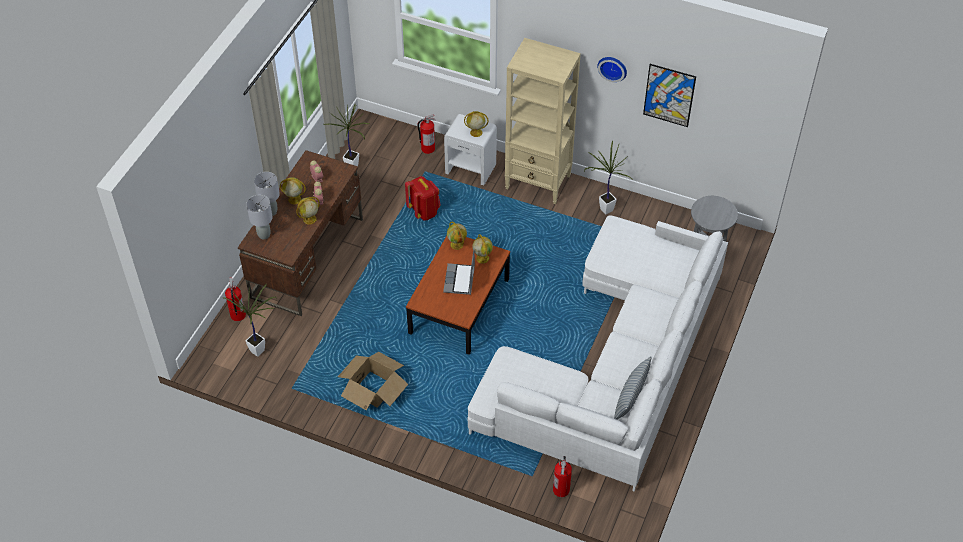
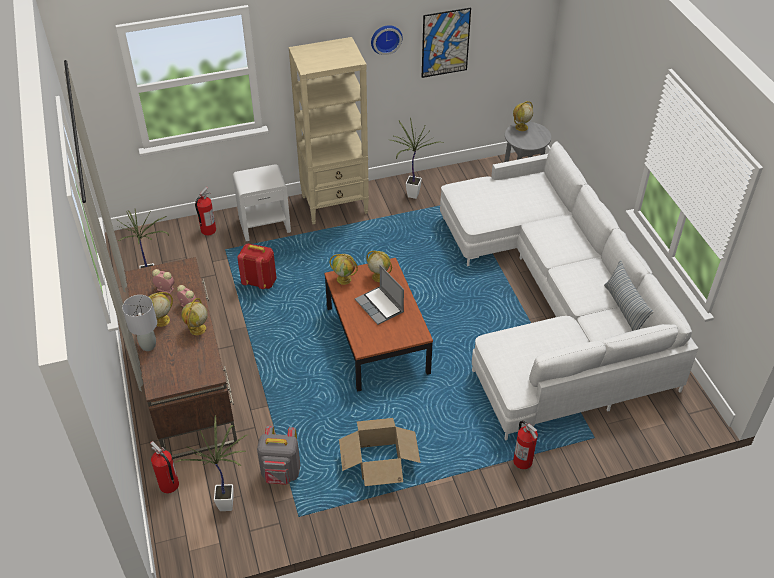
camera: 40 degrees left, 5 degrees down
(264, 235) = (164, 371): grey table lamp -> none
(308, 354) = (281, 473): none -> grey backpack
(475, 132) = (267, 178): globe -> globe (521, 127)
(561, 489) = (629, 431): fire extinguisher -> fire extinguisher (522, 461)

